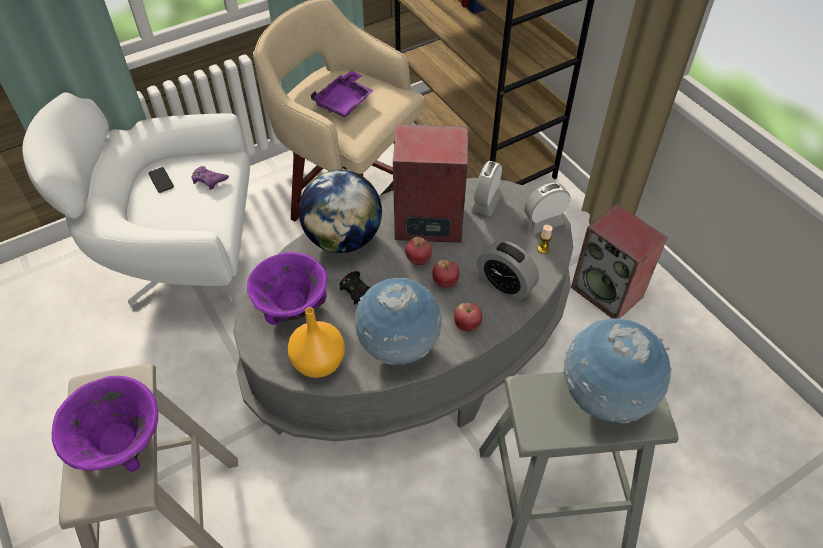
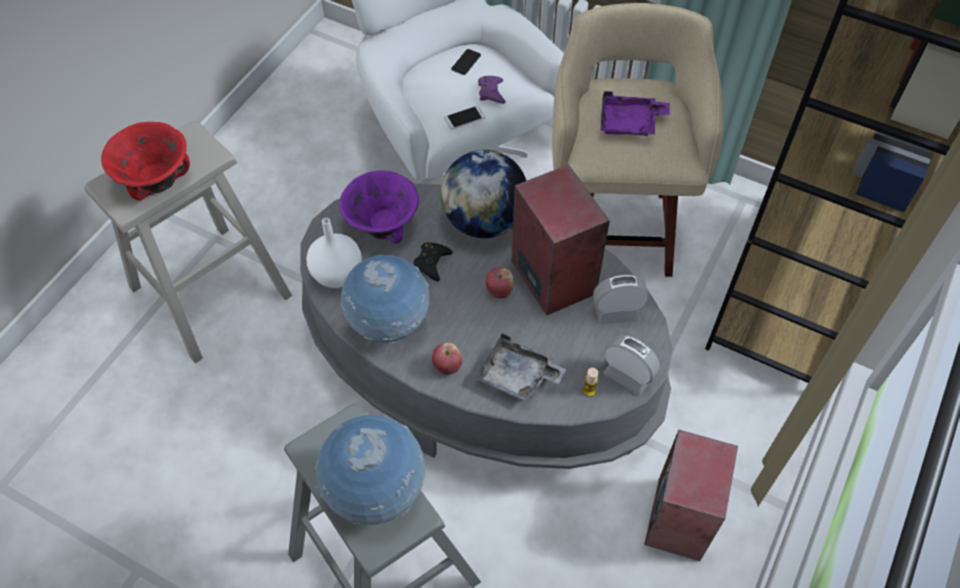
camera: 60 degrees right, 5 degrees up
(120, 444) = (156, 180): purple bowl -> red bowl
(218, 208) = (464, 118): none -> phone
(320, 363) = (338, 275): orange vase -> white vase
(445, 282) = (487, 325): apple -> none
(505, 285) = (518, 377): alarm clock -> grey tray

